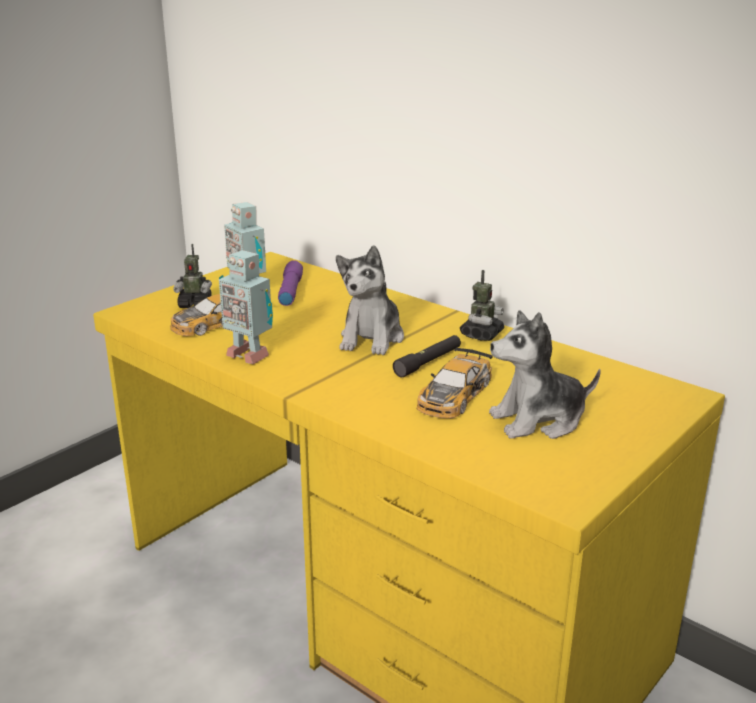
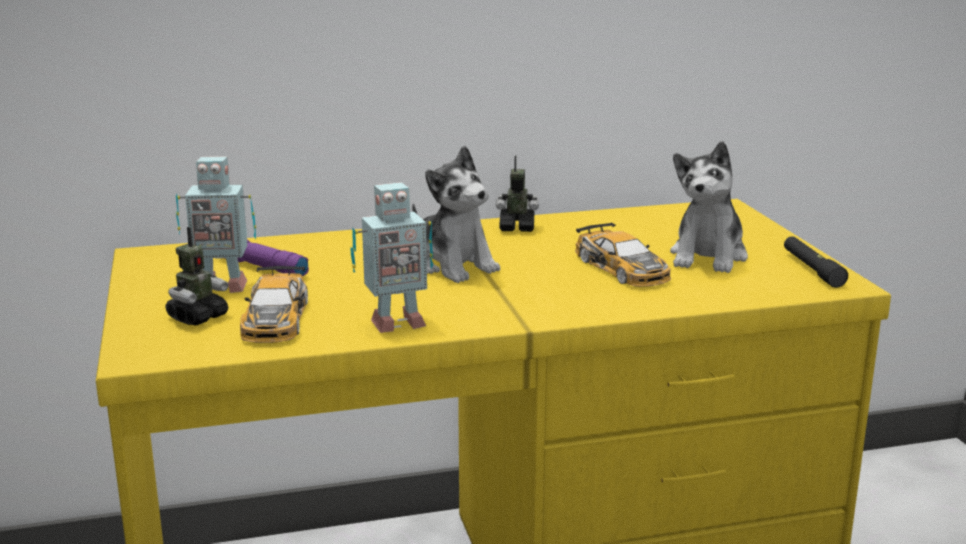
camera: 55 degrees left, 5 degrees down
(428, 362) = (542, 260): black flashlight -> black flashlight (812, 269)
(481, 334) = (517, 228): toy robot -> toy robot turned 60 degrees counterclockwise

